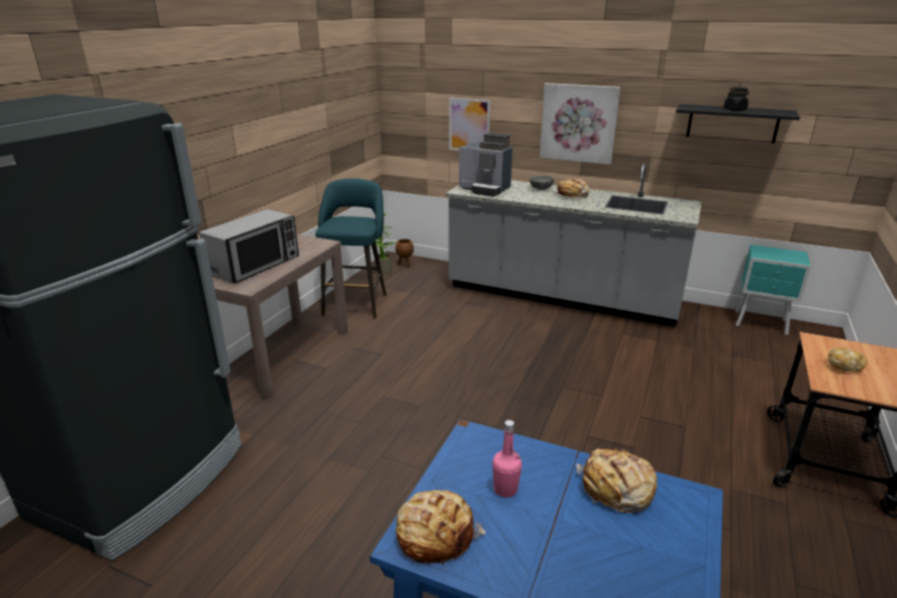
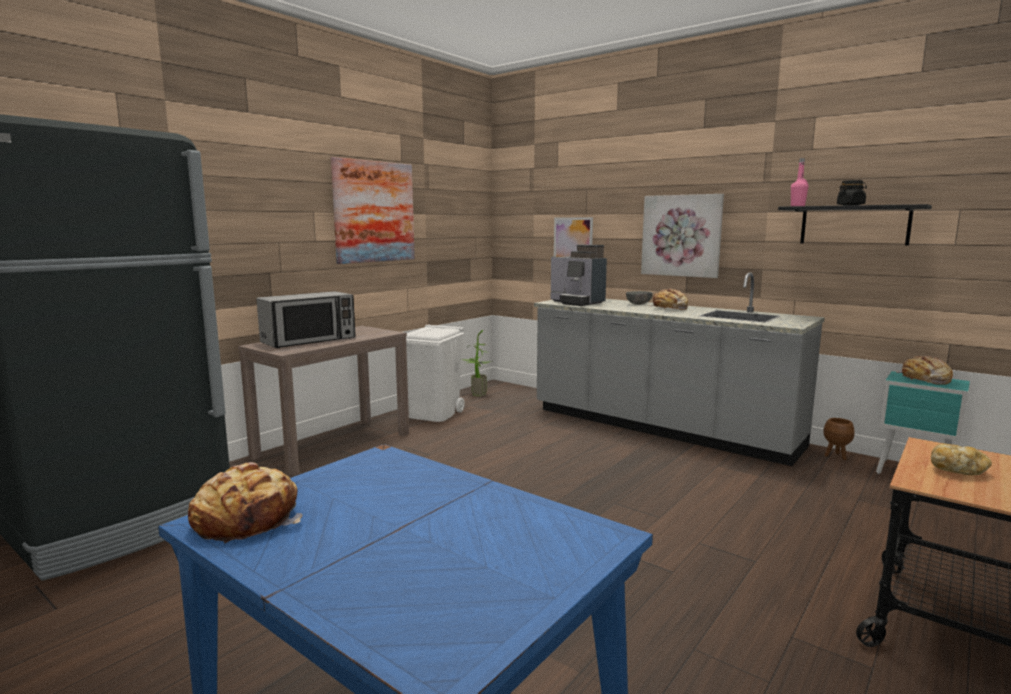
camera: 15 degrees right, 15 degrees down
(283, 112) = (374, 212): none -> picture
(356, 303) = (433, 414): turquoise stool -> white trash can
(405, 264) = (504, 390): brown planter -> brown planter (836, 456)
(505, 489) = (369, 497): pink bottle -> pink bottle (797, 206)
(616, 489) = (504, 515): bread -> bread (924, 380)

